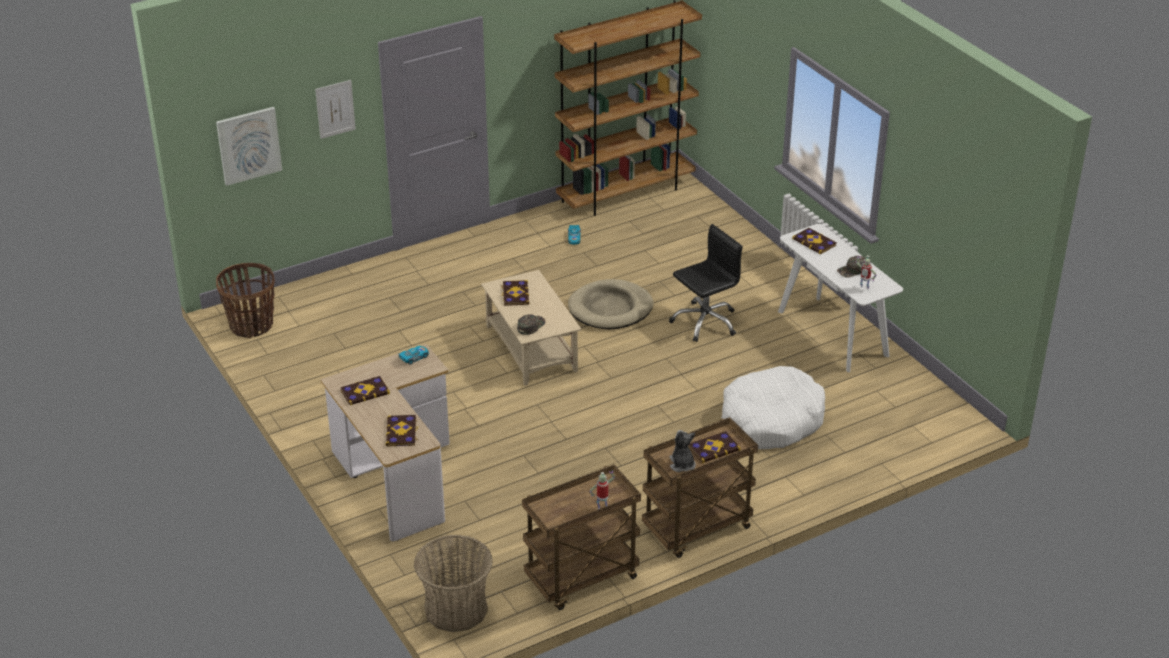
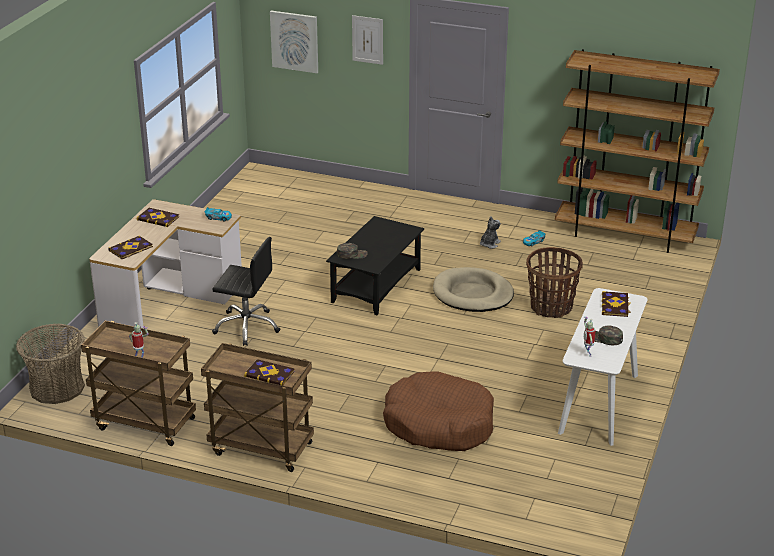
camera: 50 degrees right, 5 degrees down
(251, 325) = (254, 183): basket -> basket (551, 307)
(515, 294) = (380, 232): book -> none
(532, 349) = (376, 286): beige coffee table -> black coffee table
(682, 464) = (231, 369): plush toy -> plush toy (489, 244)
(705, 322) = (519, 339): black office chair -> black office chair (247, 327)
(770, 420) = (439, 424): white dog bed -> brown dog bed

